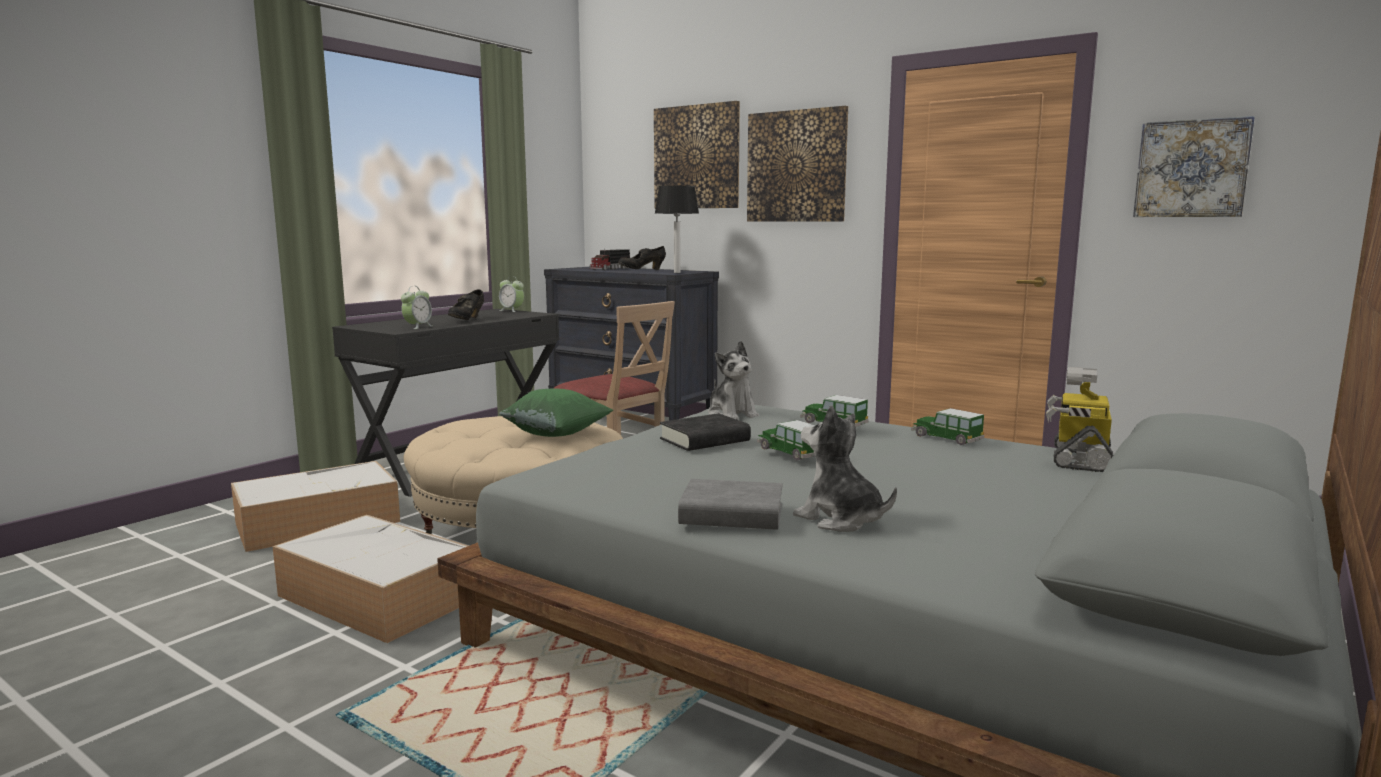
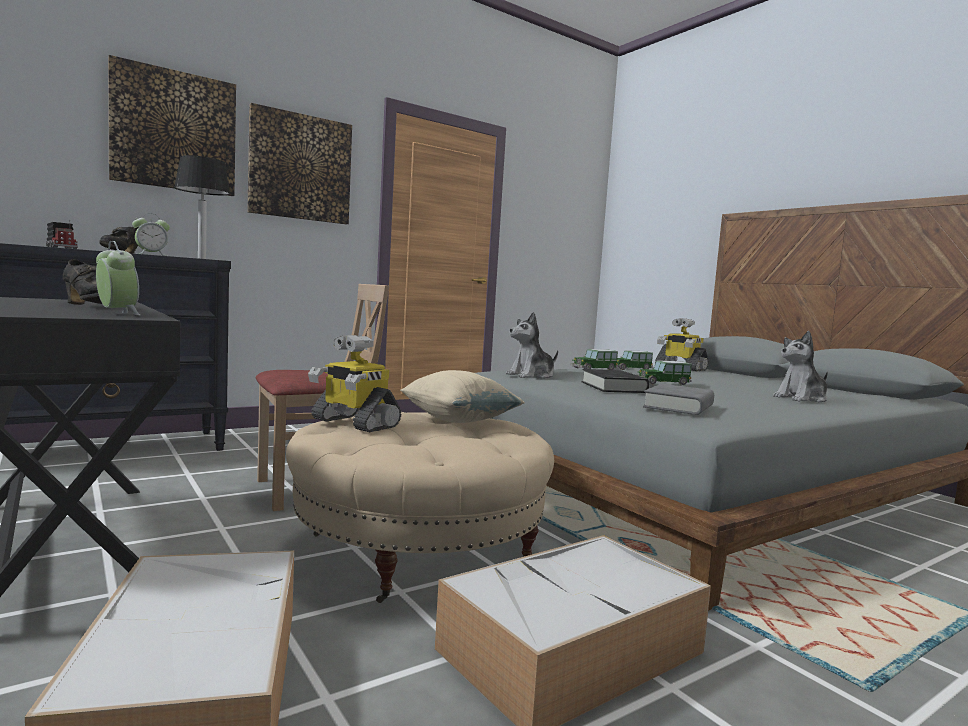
camera: 70 degrees left, 5 degrees down
(503, 418) = (353, 423): none -> toy robot
(512, 311) = (41, 298): alarm clock -> alarm clock (151, 255)
(557, 434) = (459, 420): green pillow -> beige pillow
(732, 415) = (531, 375): plush toy -> plush toy turned 150 degrees clockwise
(732, 515) = (805, 406): grey book -> grey book (678, 406)
(1191, 169) = (544, 219): picture -> none

